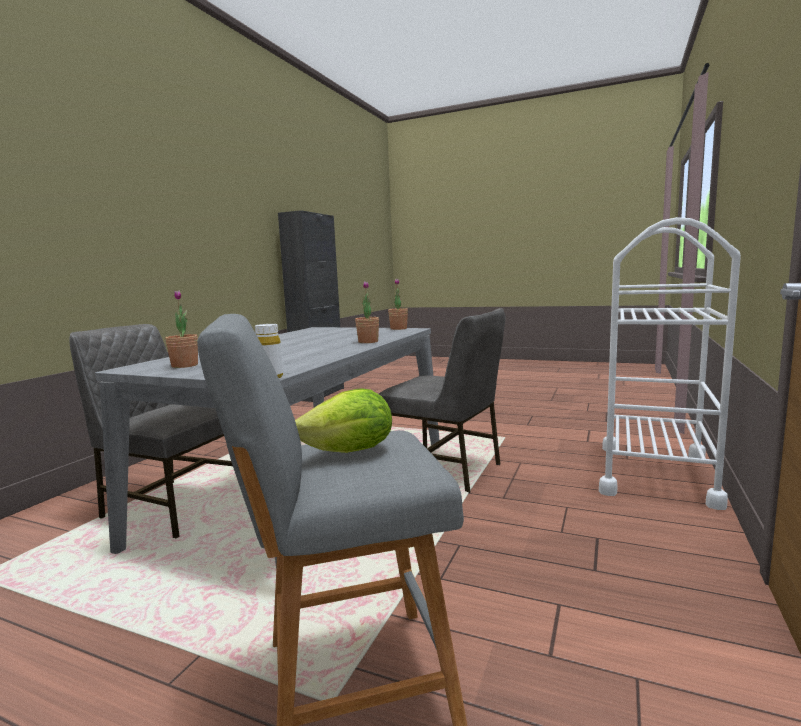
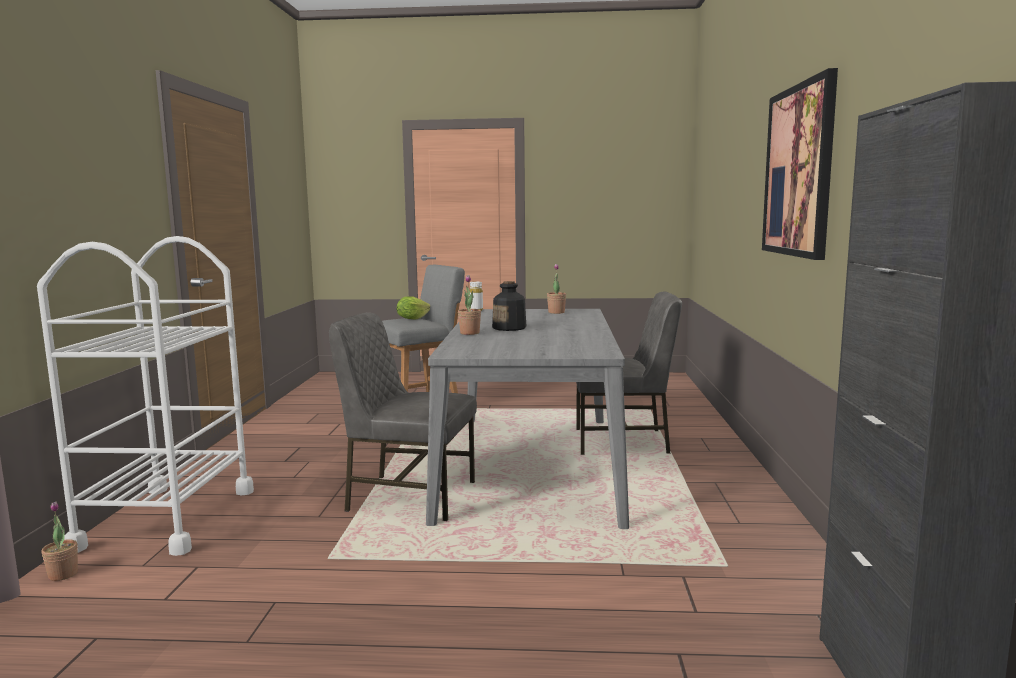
camera: 160 degrees right, 0 degrees up
(146, 208) = (798, 171): none -> picture
(317, 345) = (509, 328): none -> bottle
(398, 328) = (472, 355): potted plant -> potted plant (63, 574)

